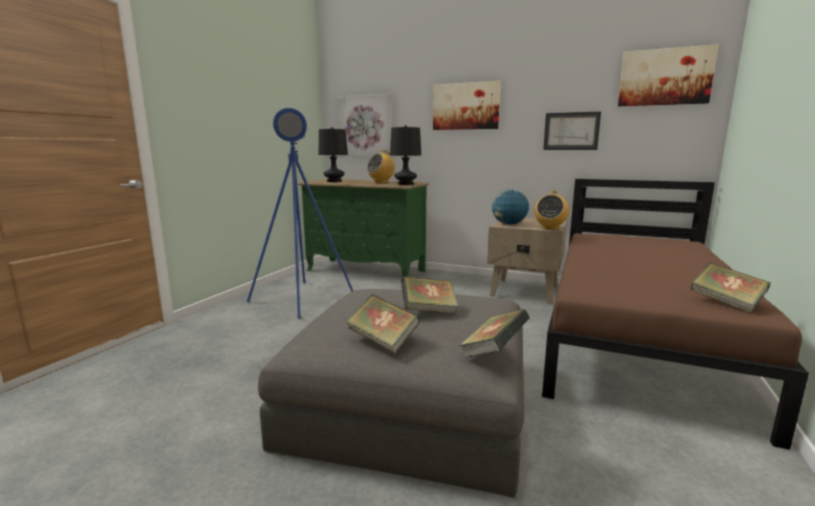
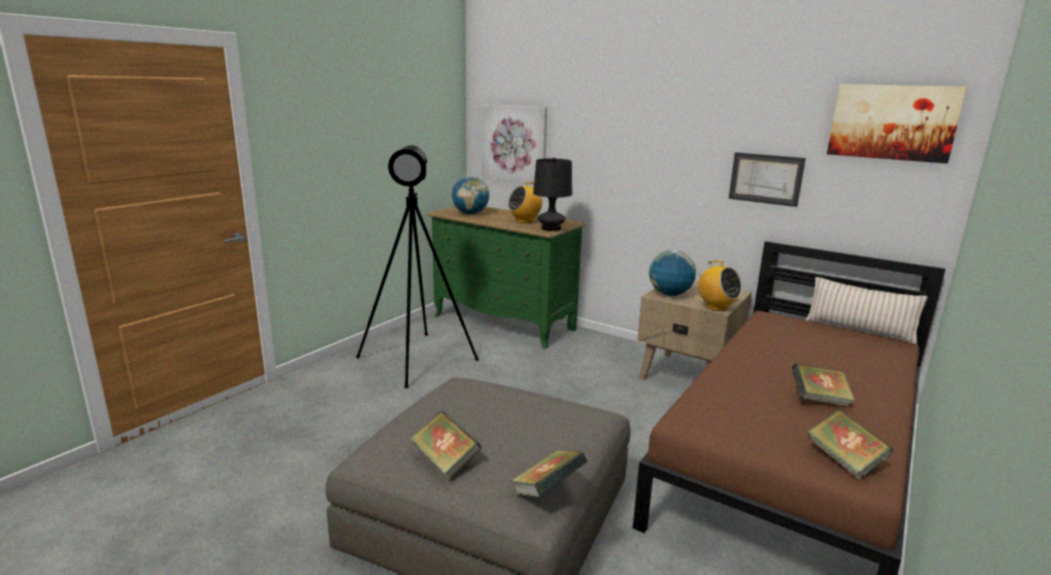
camera: 10 degrees right, 5 degrees up
(302, 299) = (417, 359): blue floor lamp -> black floor lamp
(334, 181) = (470, 213): black table lamp -> globe
(428, 311) = (509, 426): book -> book (819, 400)
(466, 106) = (636, 132): picture -> none
(549, 228) = (716, 307): radio -> radio turned 75 degrees counterclockwise
(654, 237) = (859, 329): none -> beige pillow

